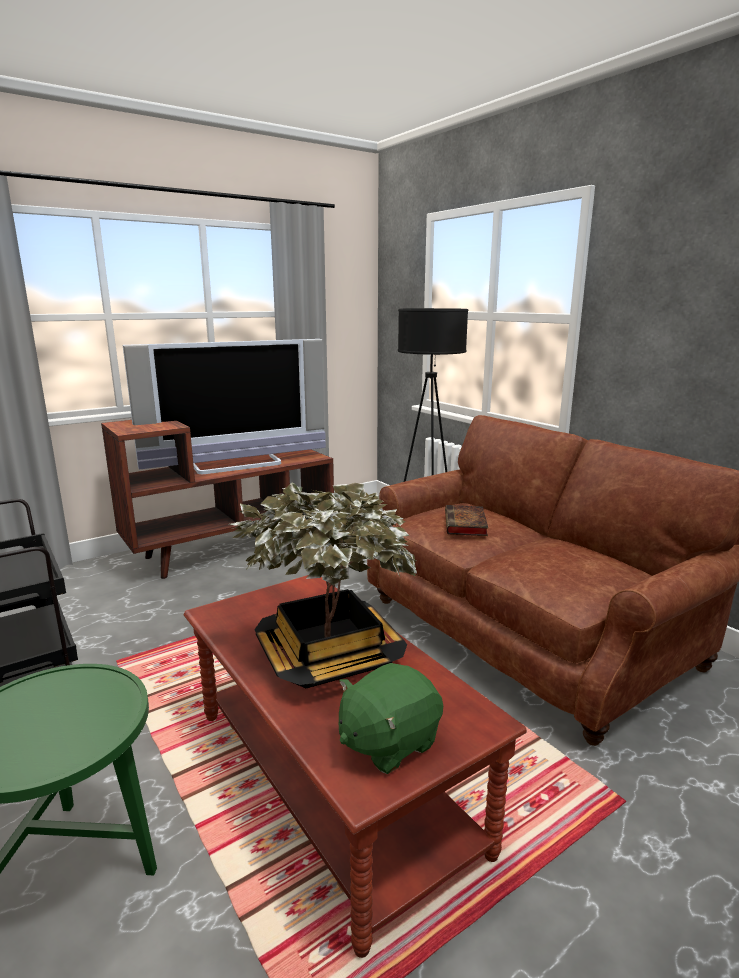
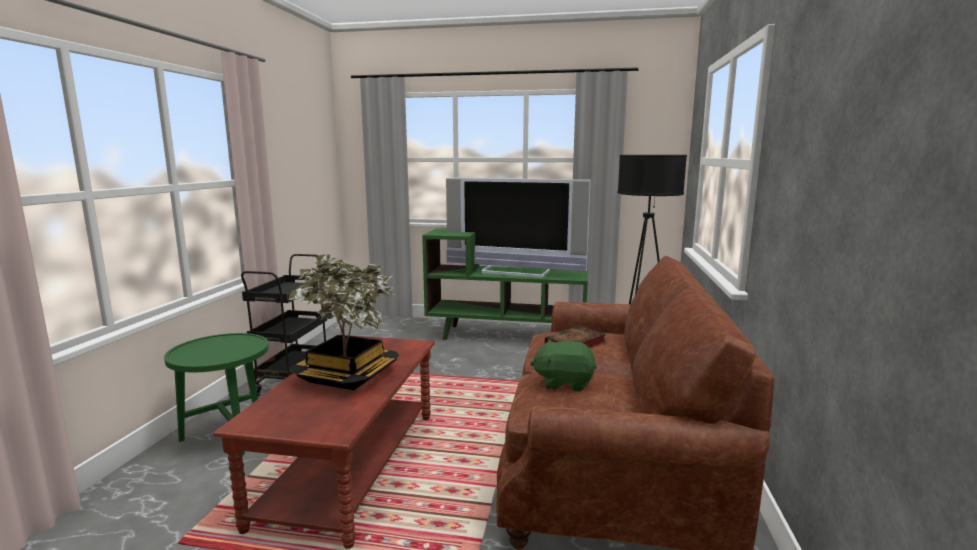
camera: 45 degrees right, 5 degrees down
(233, 547) = (507, 335): brown tv stand -> green tv stand
(388, 742) = (287, 415): green plush toy -> green plush toy (564, 383)

